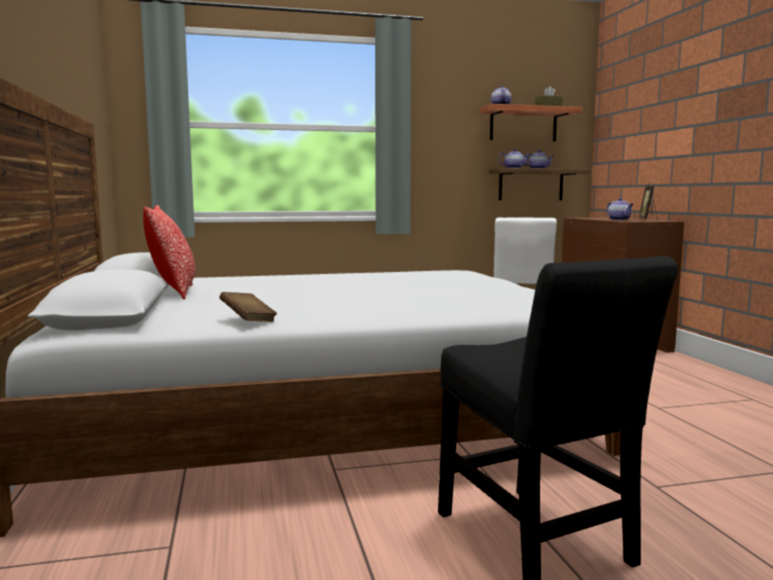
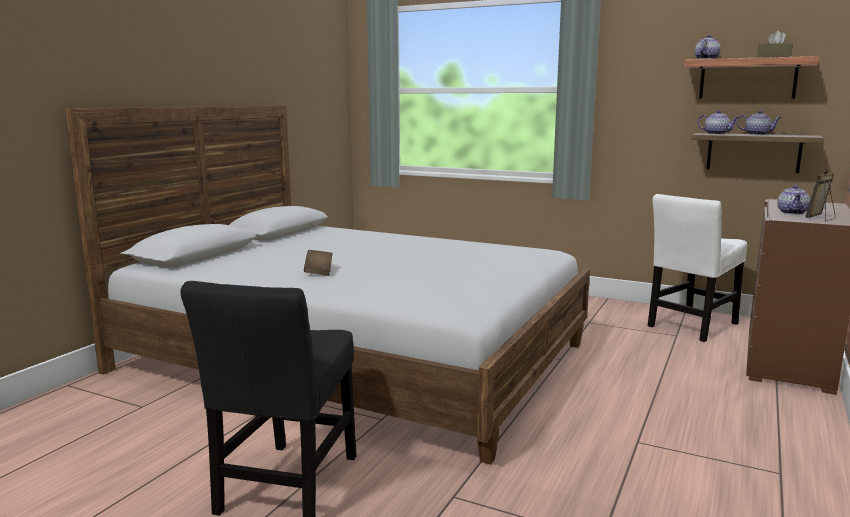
camera: 40 degrees right, 5 degrees up
(173, 292) = (274, 242): pillow -> none
(248, 320) = (229, 275): brown book -> brown book (319, 272)

